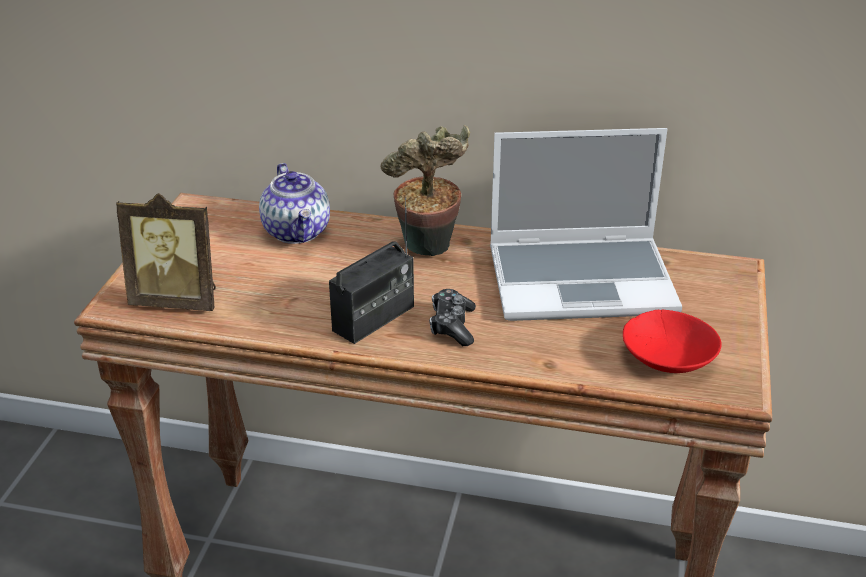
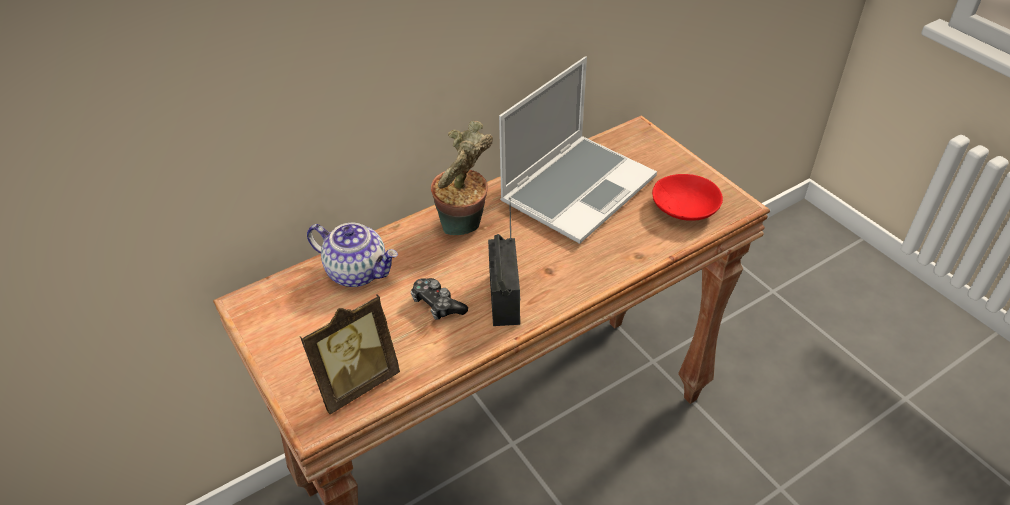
camera: 45 degrees left, 10 degrees up
(452, 326) = (555, 269): game controller -> game controller (437, 304)

